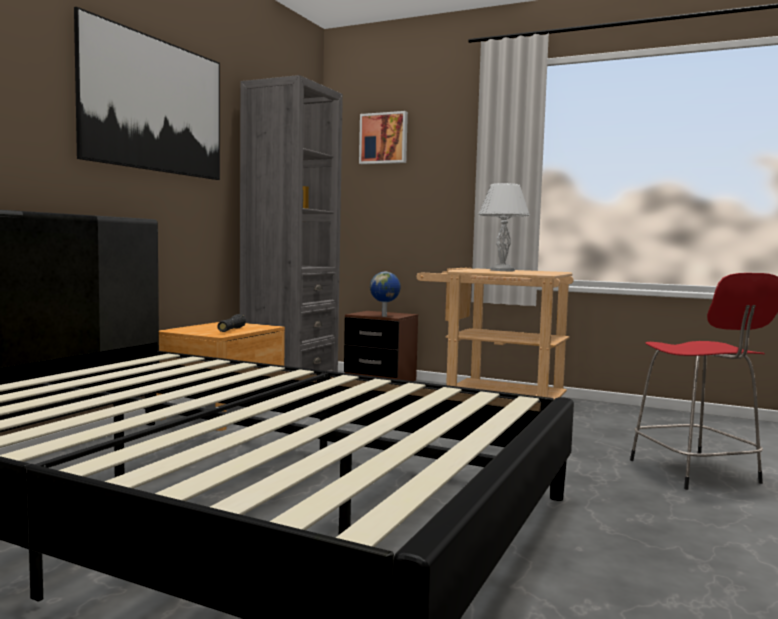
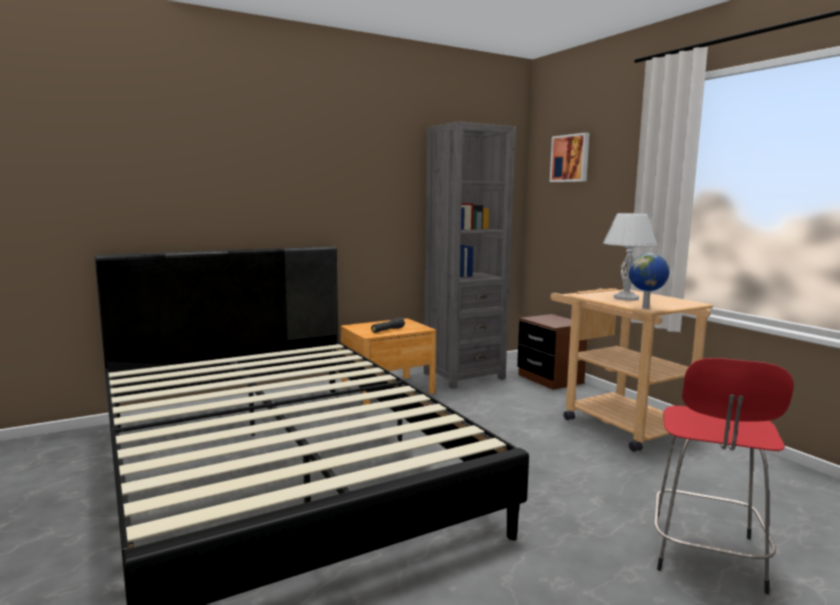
camera: 35 degrees right, 5 degrees up
(155, 105) = (342, 161): picture -> none
(385, 316) = (548, 324): globe -> globe (646, 308)

